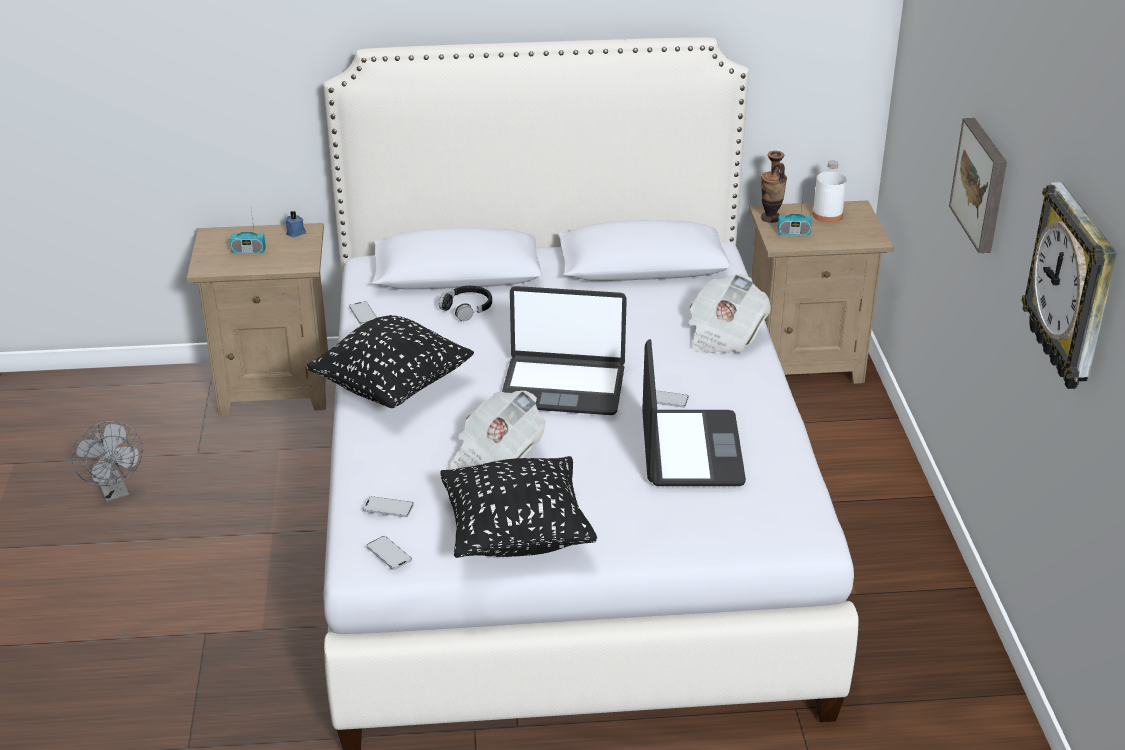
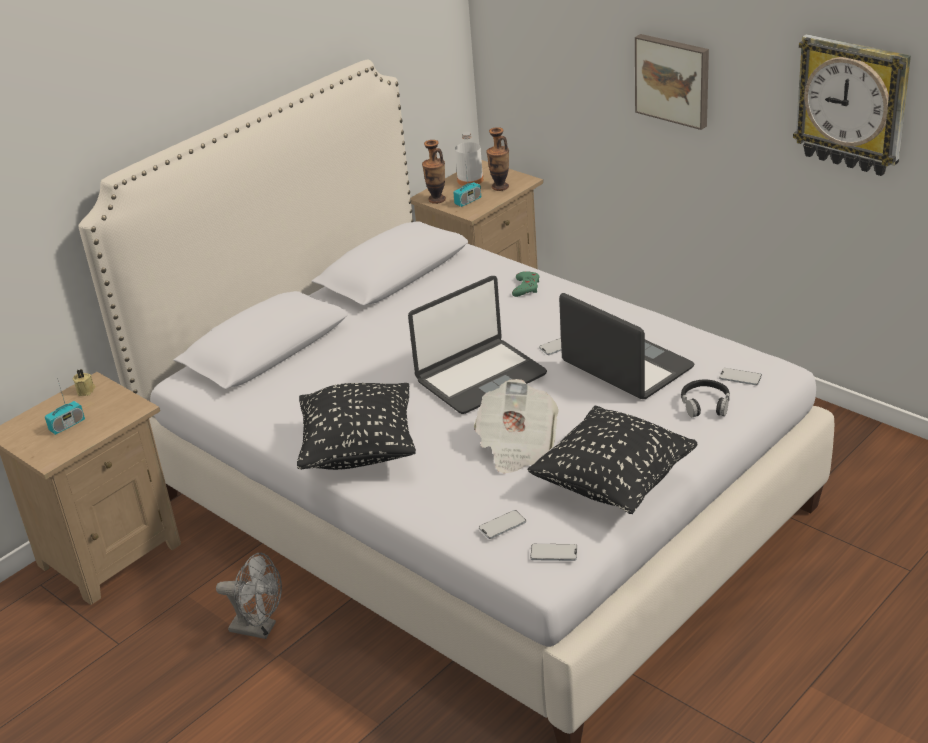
camera: 40 degrees left, 0 degrees up
(115, 492) = (88, 720): grey fan -> grey fan (259, 628)
(296, 233) = (86, 390): blue candle -> beige candle
(363, 314) = (243, 416): phone -> phone (740, 377)
(467, 308) = (319, 368): black headphones -> black headphones (705, 404)
(724, 335) = (526, 287): newspaper -> green game controller
(842, 234) = (500, 187): none -> vase

